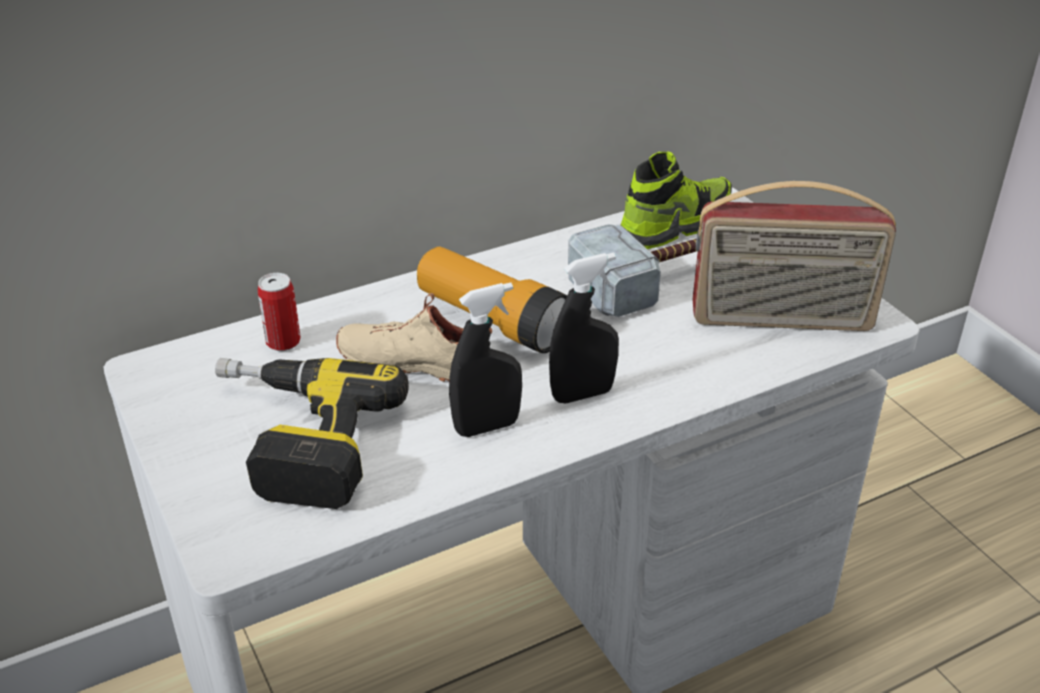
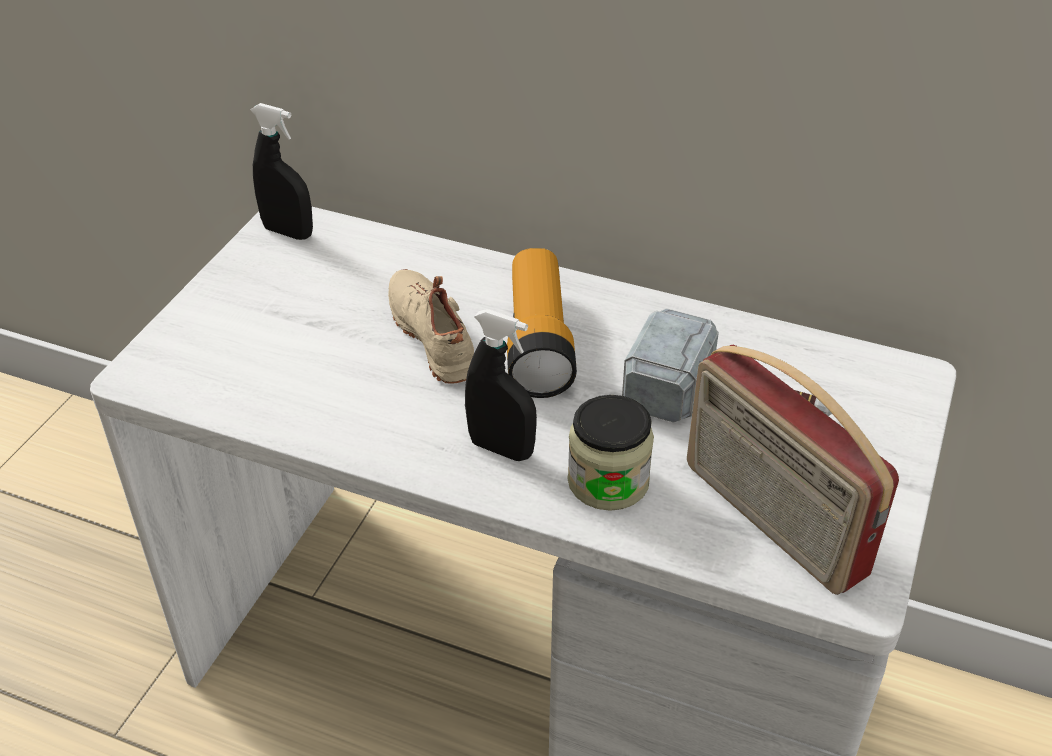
camera: 50 degrees right, 5 degrees up
(283, 342) = (384, 258): can -> none
(292, 440) = (279, 331): power drill -> none
(487, 427) = (399, 418): black spray bottle -> black spray bottle (288, 232)
(672, 364) = (608, 481): none -> jar
(675, 225) = (830, 369): shoe -> none

